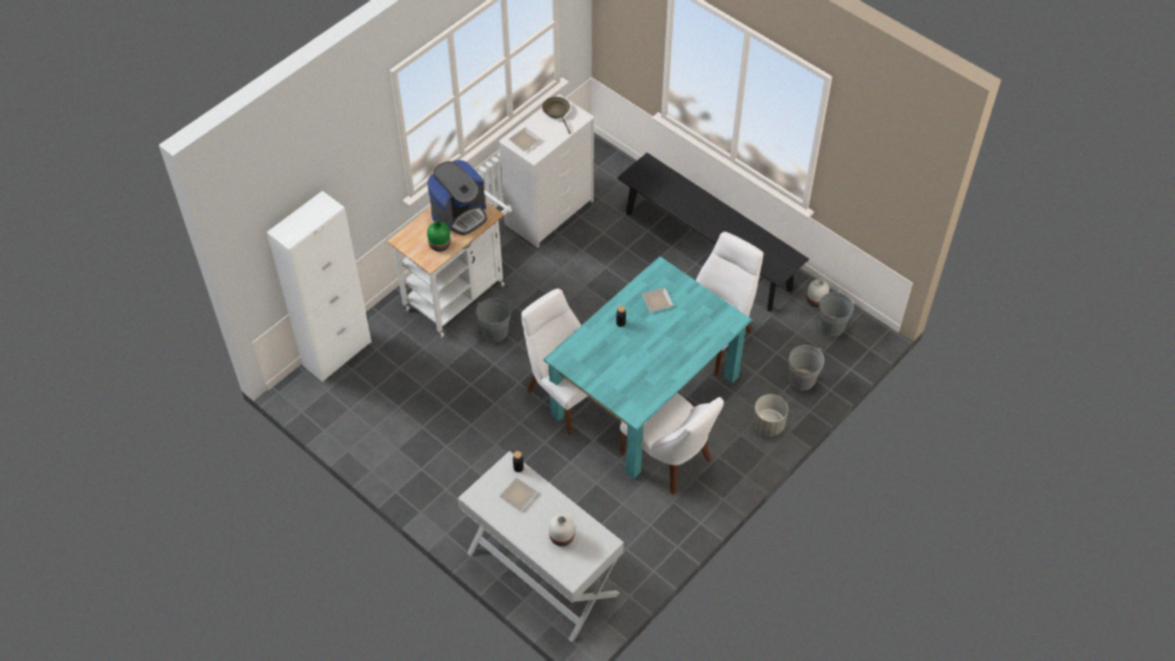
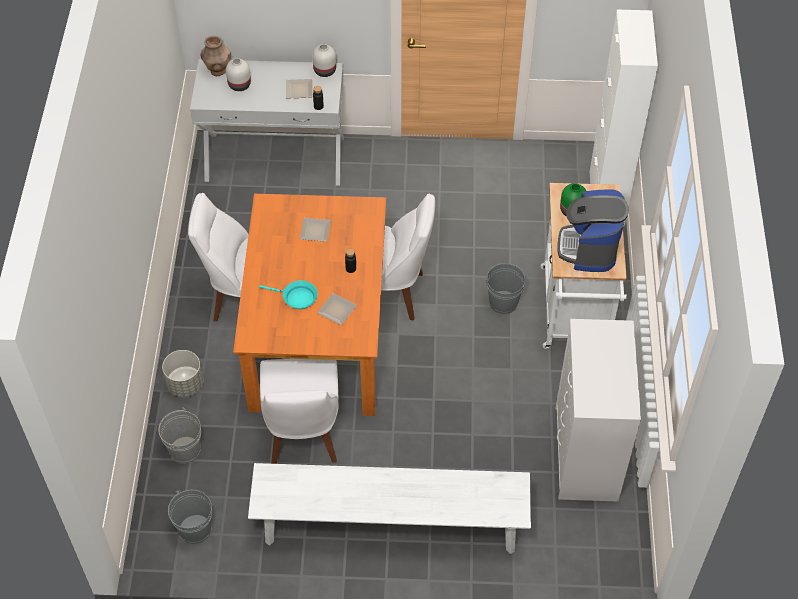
camera: 140 degrees right, 0 degrees up
(523, 140) = (610, 337): plate -> plate (316, 230)
(557, 112) = (615, 394): brown frying pan -> none
(567, 566) = (217, 71): none -> brown vase
(645, 394) = (319, 338): turquoise dining table -> orange dining table
(677, 327) = (297, 298): none -> turquoise frying pan
(707, 250) = (390, 527): black bench -> white bench
(816, 301) = (231, 548): white vase -> white vase (324, 70)

